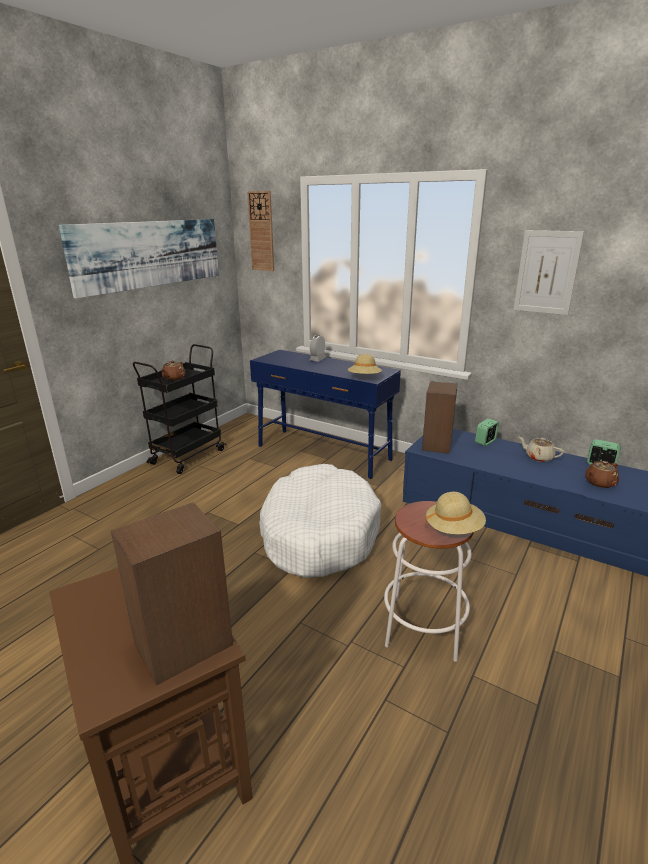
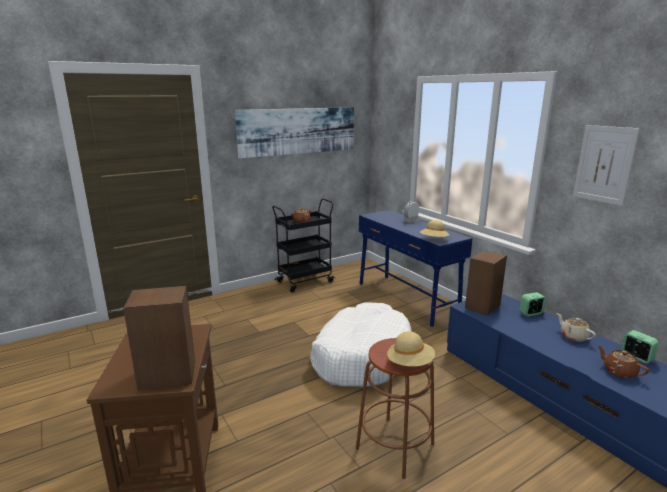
camera: 25 degrees right, 5 degrees down
(261, 231) = (389, 117): wall clock -> none
(423, 627) = (395, 446): white stool -> brown stool
(599, 483) = (619, 371): brown teapot -> brown teapot turned 60 degrees clockwise

